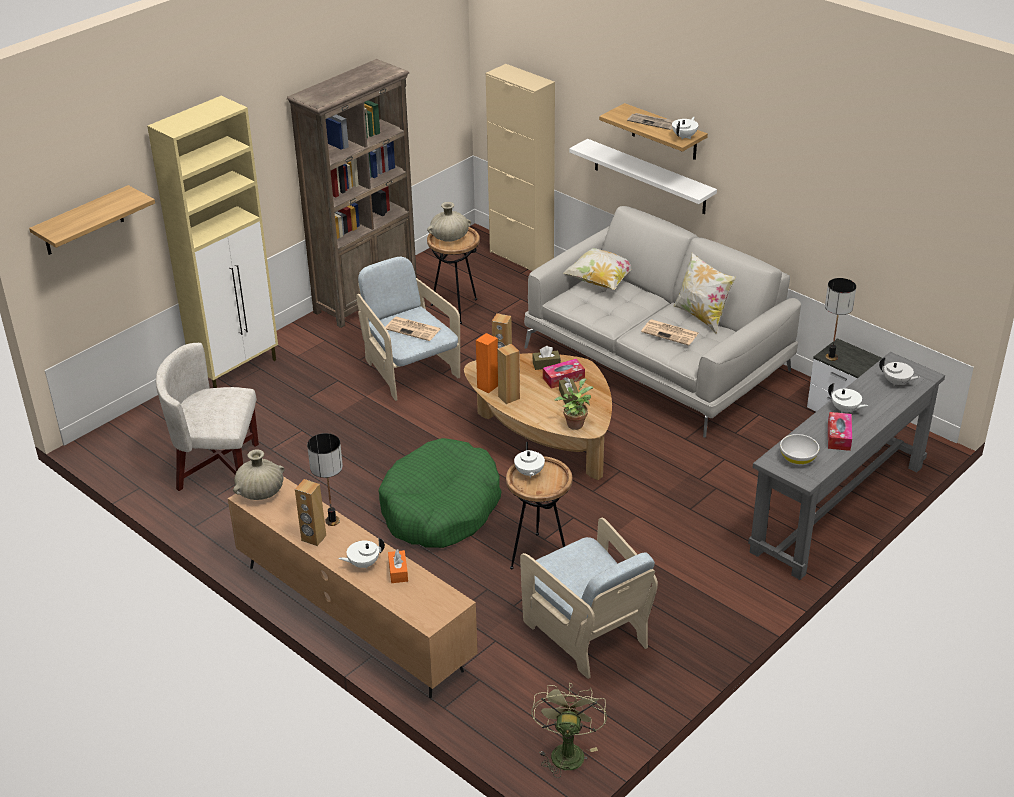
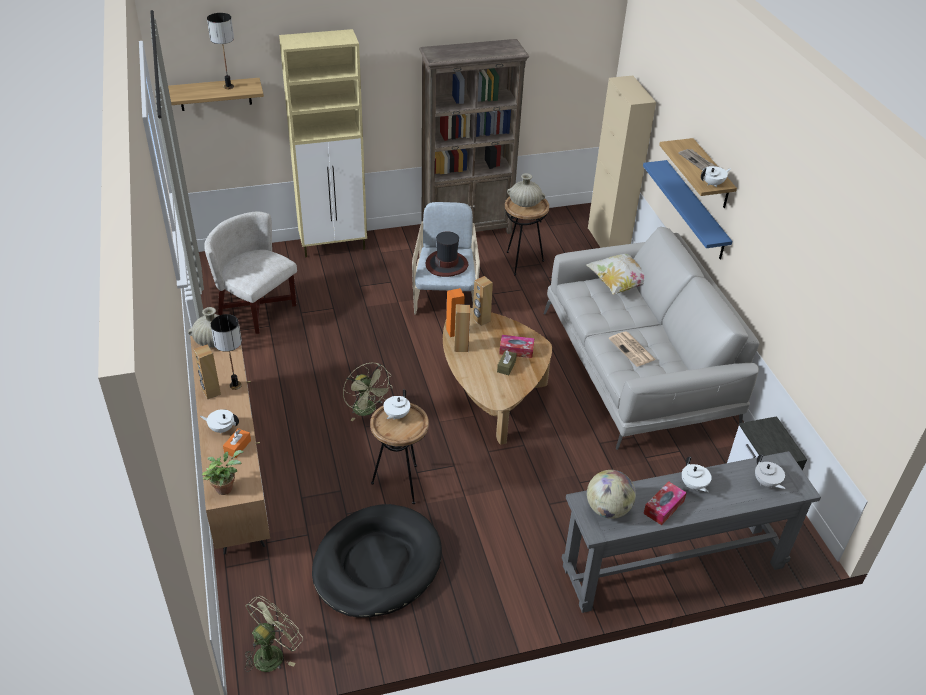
camera: 30 degrees right, 5 degrees up
(413, 329) = (447, 264): newspaper -> hat
(440, 508) = (367, 411): green dog bed -> green fan
(546, 364) = (514, 333): brown tissue box -> none
(575, 423) = (489, 390): potted plant -> potted plant (225, 487)
(587, 632) = (377, 564): beige armchair -> black dog bed
(649, 177) = (695, 210): white shelf -> blue shelf
(701, 316) = (672, 346): pillow -> none
(798, 458) = (608, 509): white bowl -> globe
(831, 357) = (755, 431): table lamp -> table lamp (229, 87)

